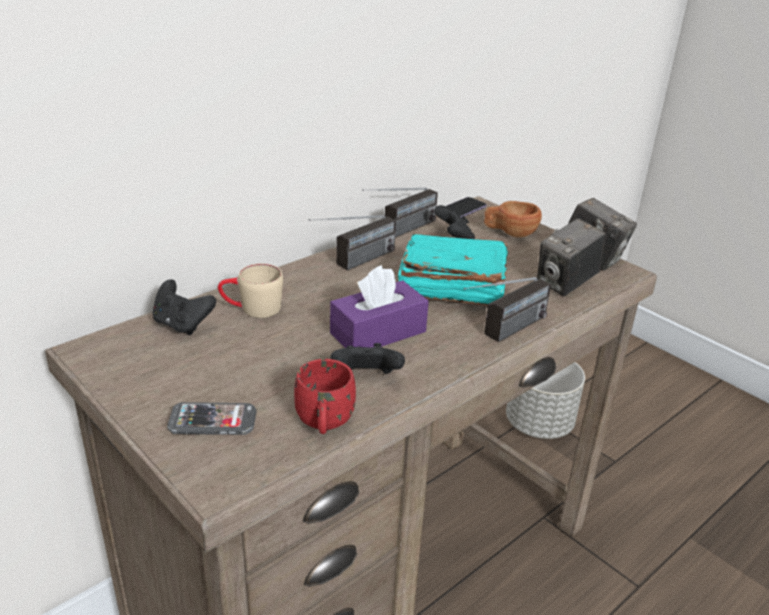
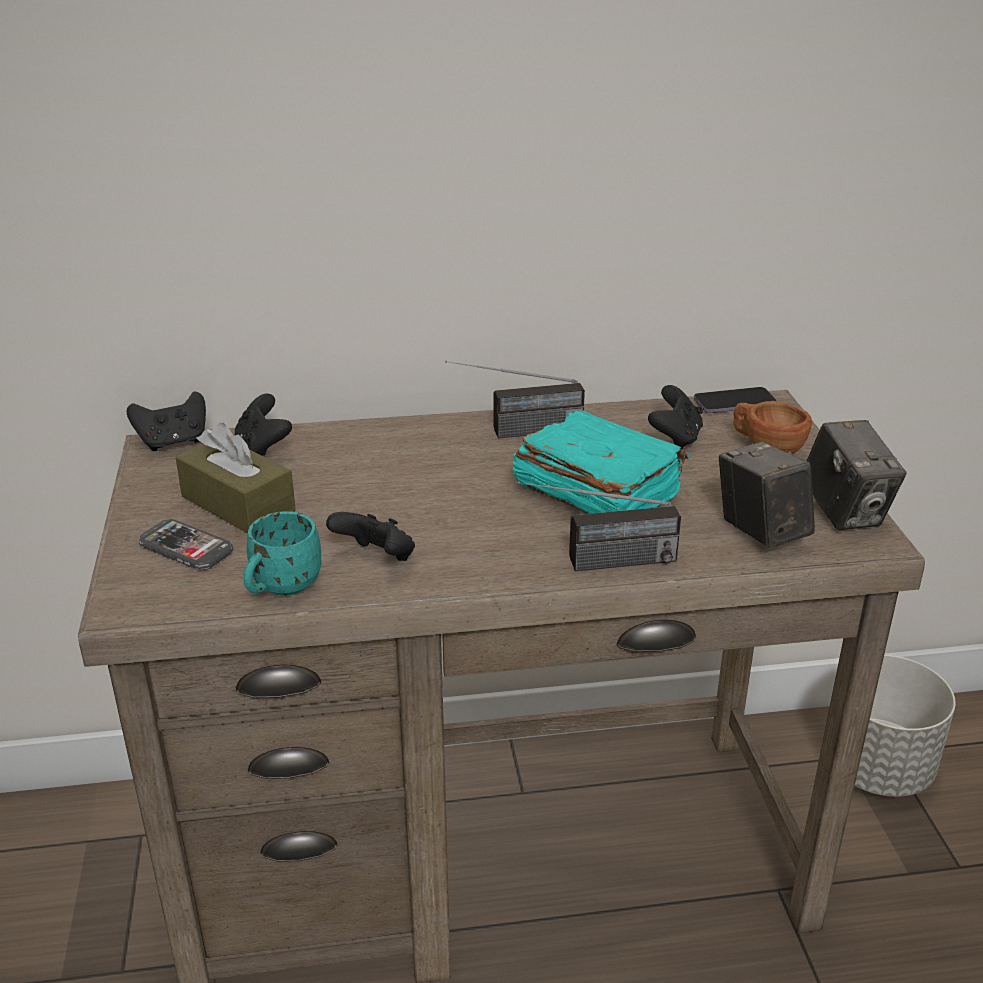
camera: 35 degrees right, 0 degrees up
(99, 342) = (173, 442): none -> black game controller
(214, 373) = (238, 504): none -> brown tissue box
(252, 309) = (346, 451): beige mug -> none
(324, 424) = (280, 588): red mug -> turquoise mug
(378, 332) = (448, 516): purple tissue box -> none
(400, 232) = (618, 410): radio -> none
(566, 284) = (760, 532): camera -> camera turned 75 degrees clockwise

